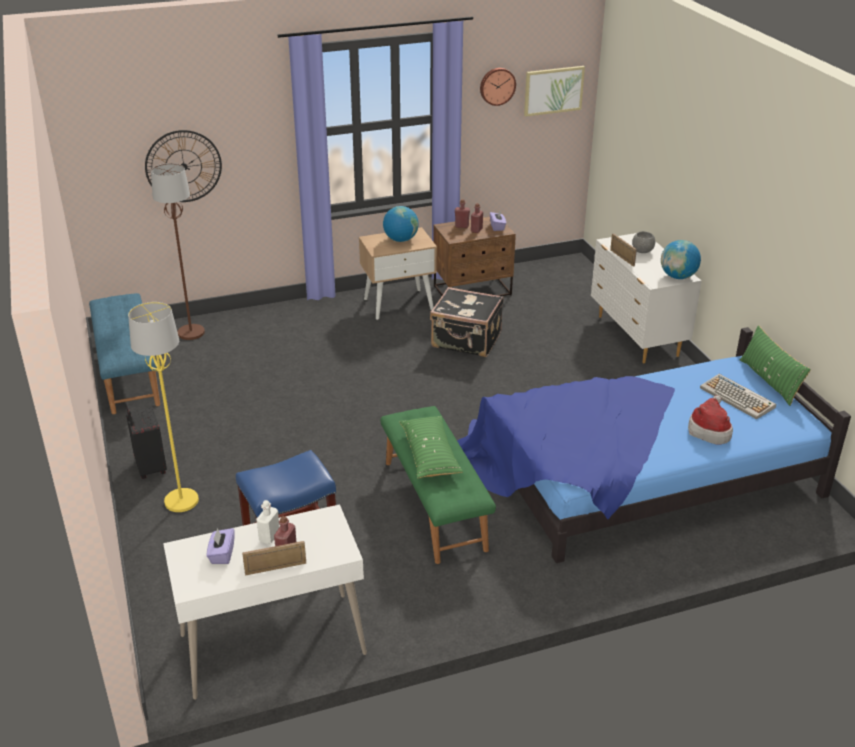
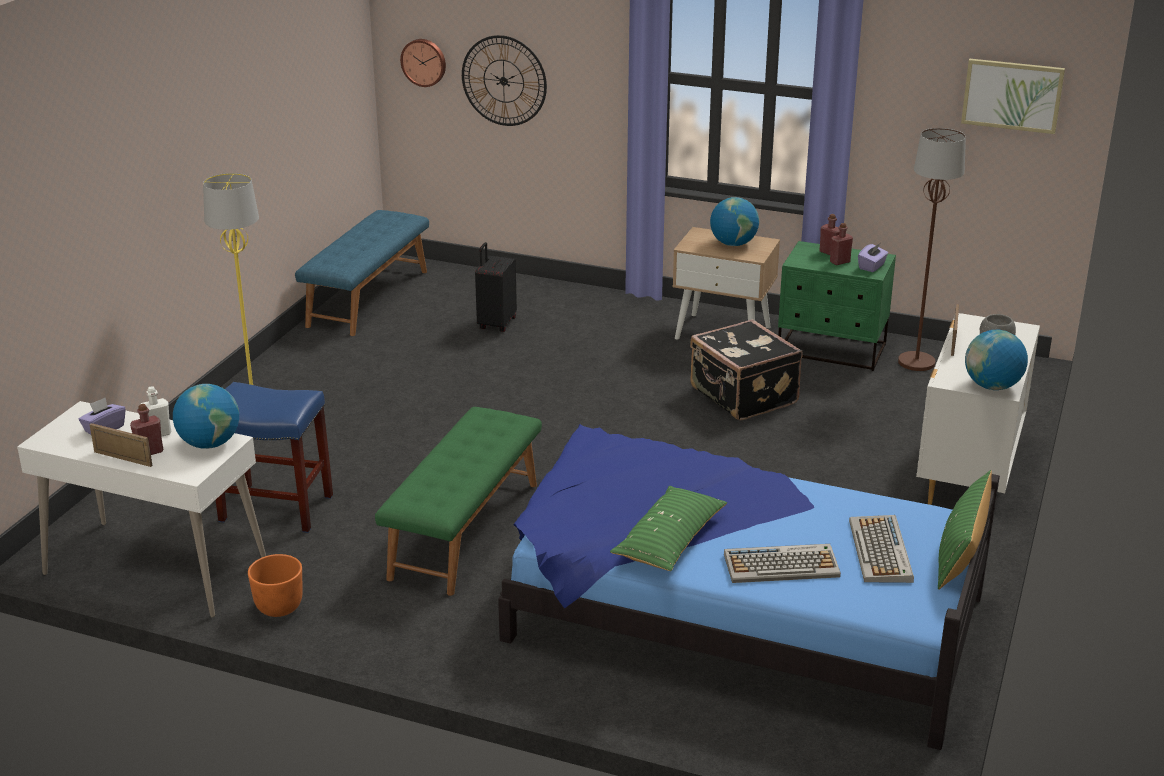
camera: 40 degrees right, 5 degrees down
(150, 468) = (270, 384): black suitcase -> black suitcase (496, 324)
(191, 332) = (473, 284): brown floor lamp -> brown floor lamp (916, 362)
(319, 524) = (209, 444): none -> globe
(399, 621) = (279, 608): none -> orange planter
(430, 454) = (455, 456): green pillow -> green pillow (669, 540)
(473, 291) = (832, 350): brown nightstand -> green nightstand
(497, 86) = (922, 69): wall clock -> wall clock (424, 62)
(709, 430) = (782, 565): hat -> keyboard

